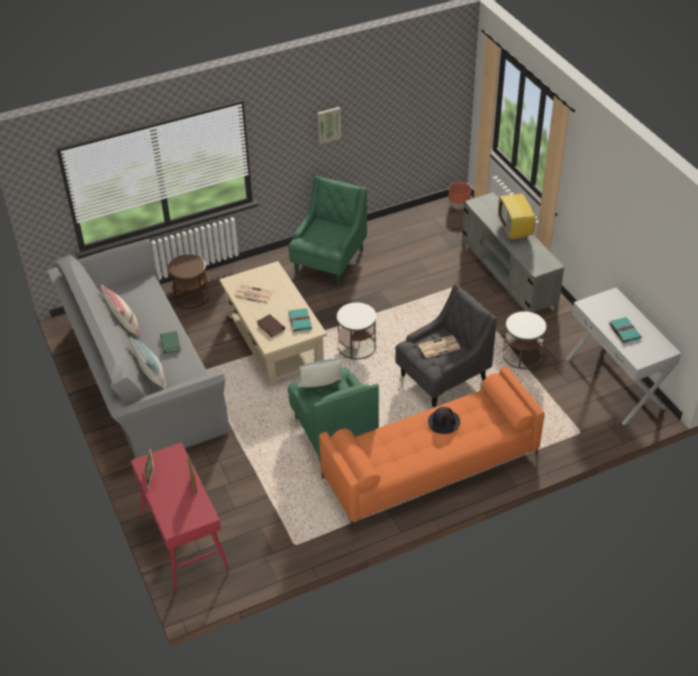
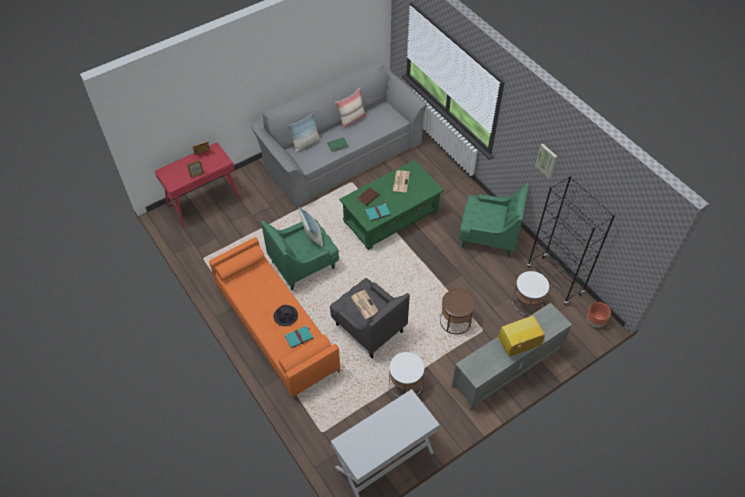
camera: 80 degrees right, 10 degrees up
(191, 296) = (426, 162): brown side table -> brown side table (455, 321)
(274, 339) = (391, 216): beige coffee table -> green coffee table
(357, 346) = (394, 268): white side table -> white side table (527, 303)
(402, 223) = (554, 280): none -> black bookcase
(624, 330) = (380, 430): turquoise book -> turquoise book (299, 337)

